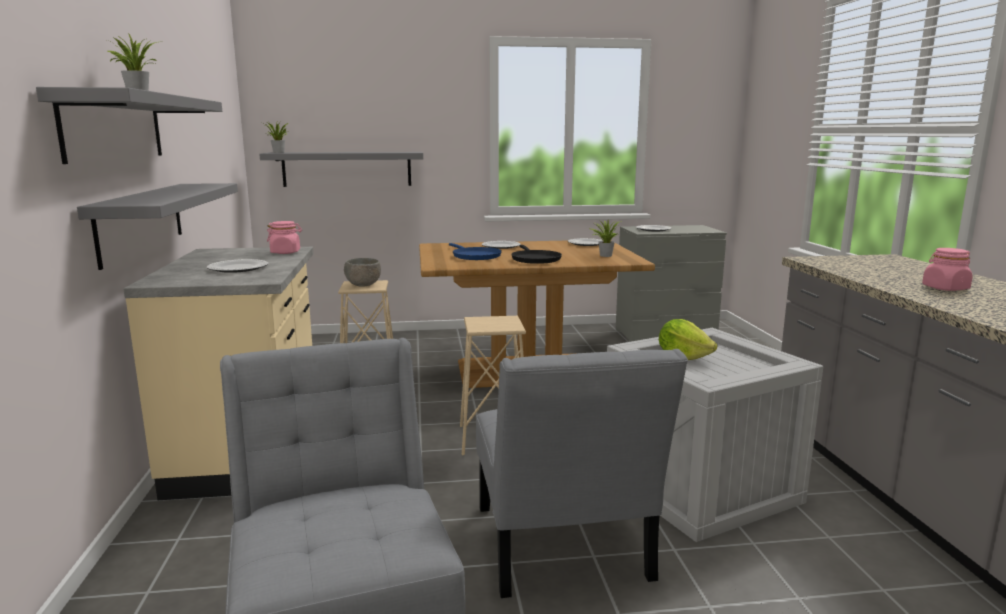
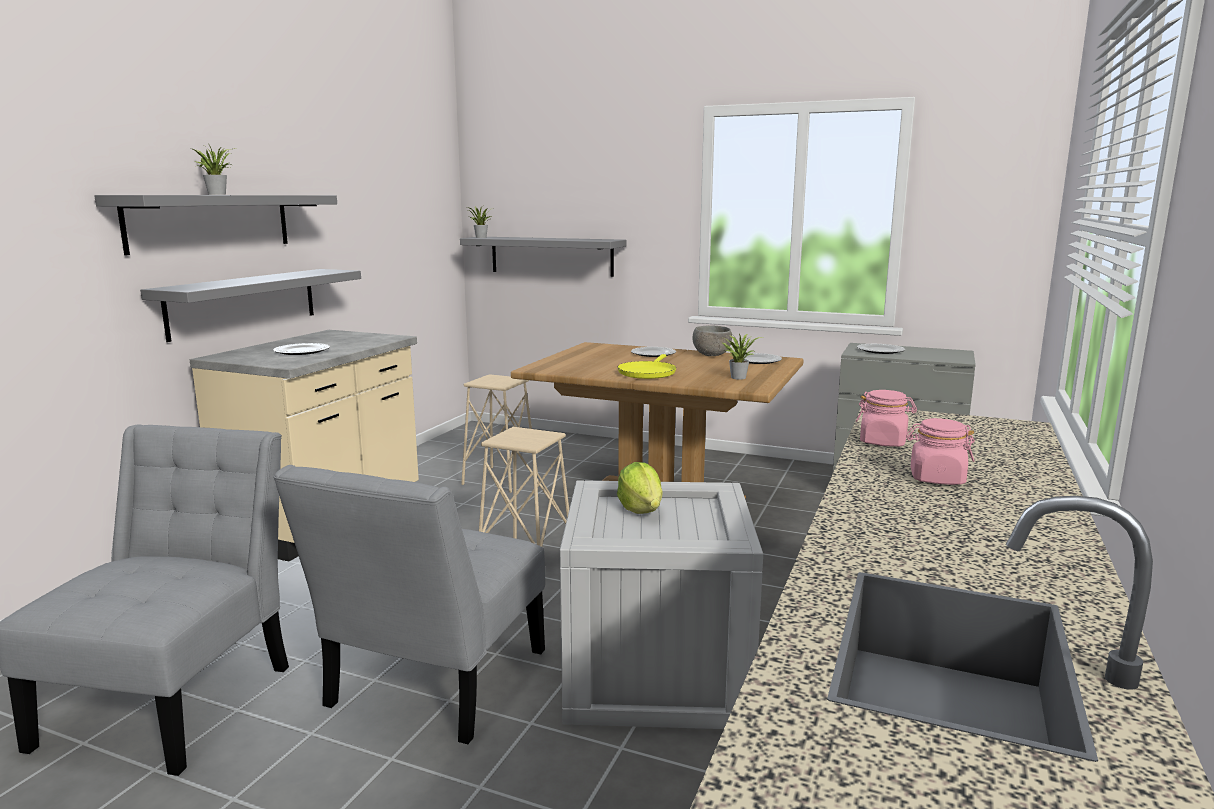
camera: 30 degrees right, 0 degrees up
(286, 252) = (377, 340): pink jar -> pink jar (883, 442)
(363, 285) = (494, 380): grey bowl -> grey bowl (711, 355)
(474, 256) = (597, 362): blue frying pan -> none
(535, 259) = (647, 373): black frying pan -> yellow frying pan

